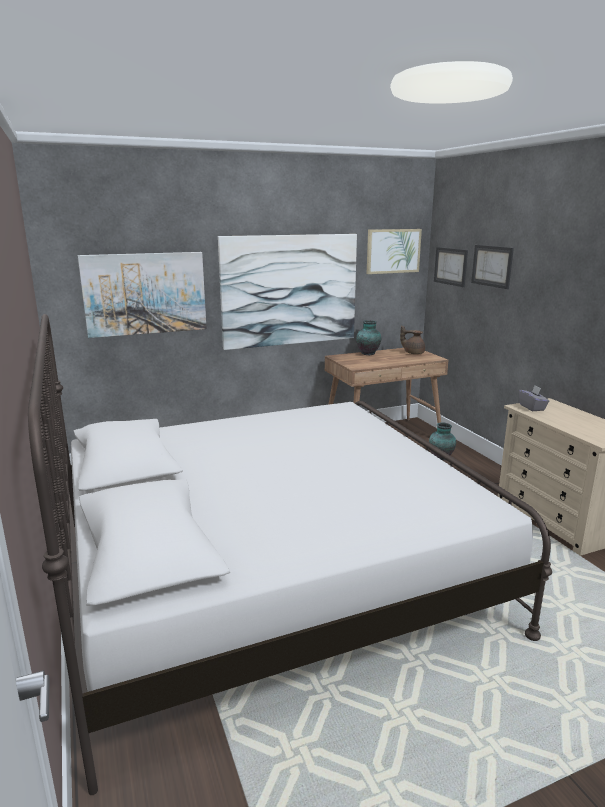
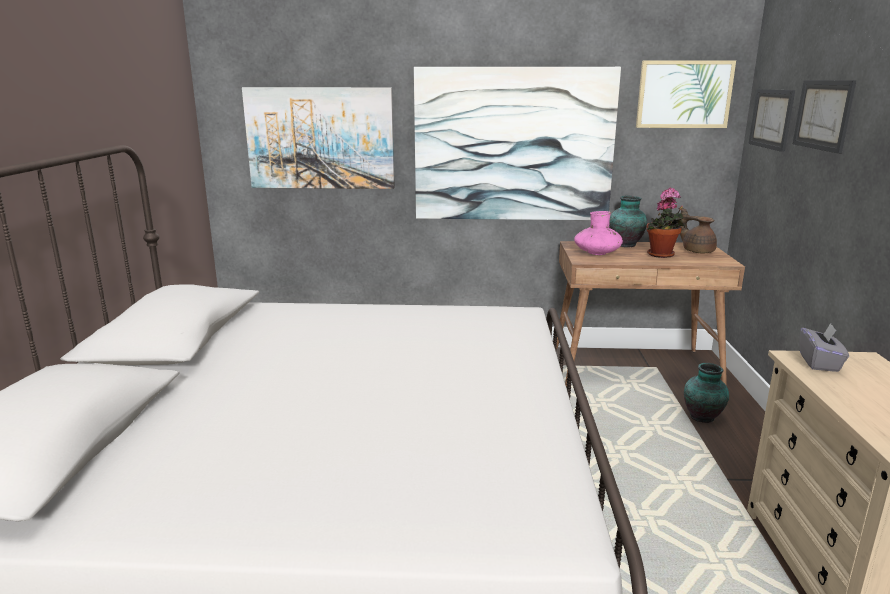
camera: 25 degrees right, 0 degrees up
(358, 361) = (597, 253): none -> pink vase
(397, 358) = (662, 255): none -> potted plant

